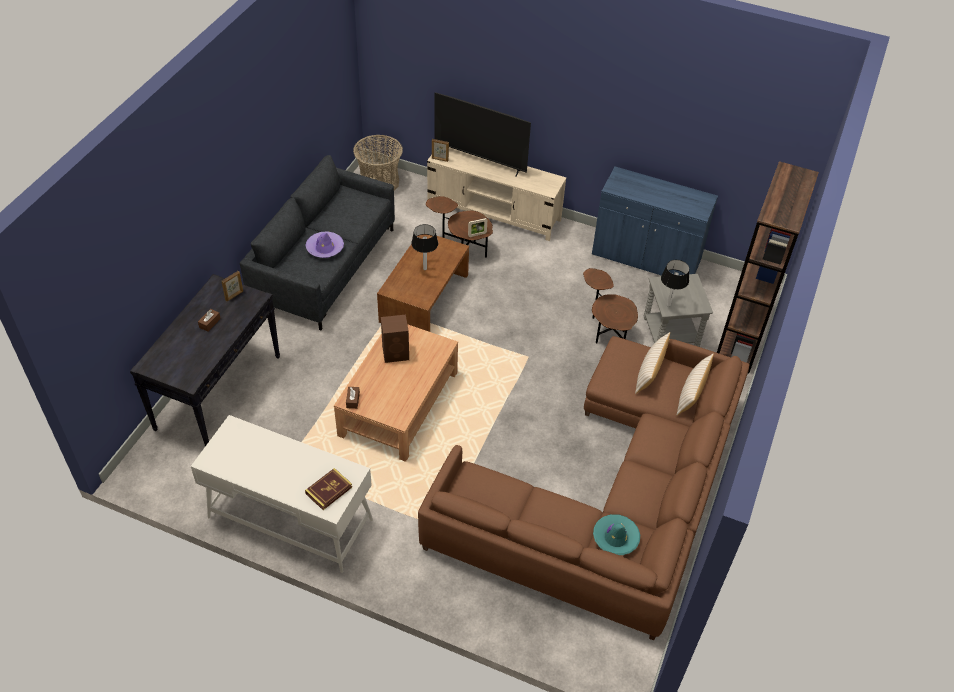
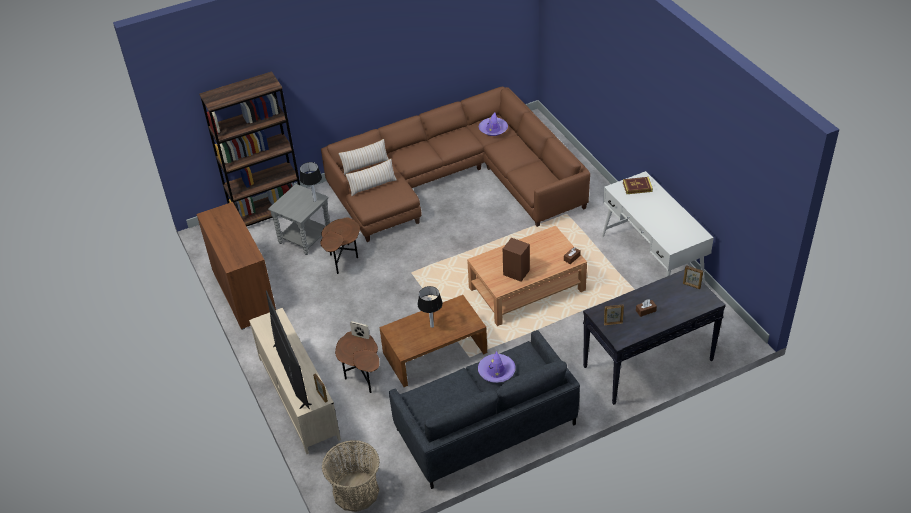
camera: 135 degrees left, 5 degrees down
(177, 373) = (691, 286): none -> picture frame
(615, 538) = (493, 129): turquoise hat -> purple hat
(646, 258) = (244, 293): blue cabinet -> brown cabinet

